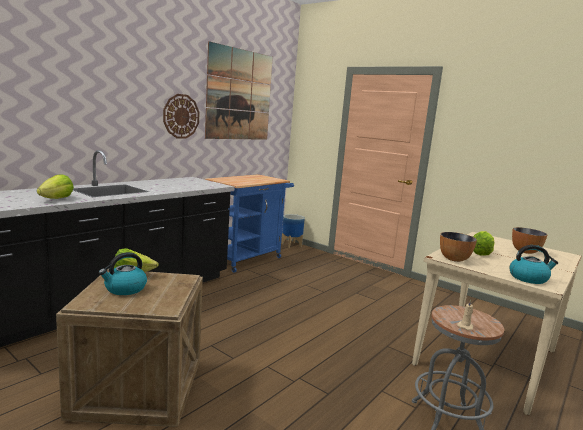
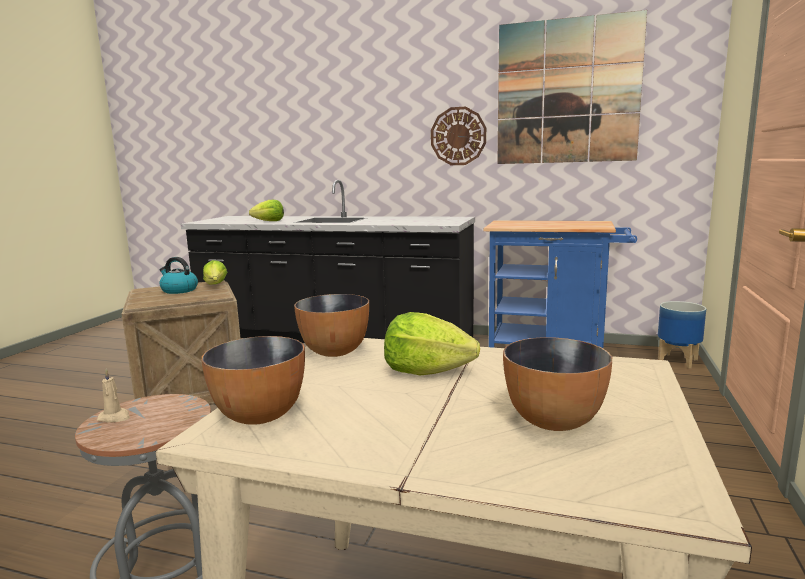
camera: 70 degrees right, 0 degrees up
(528, 278) = (261, 415): kettle -> bowl

